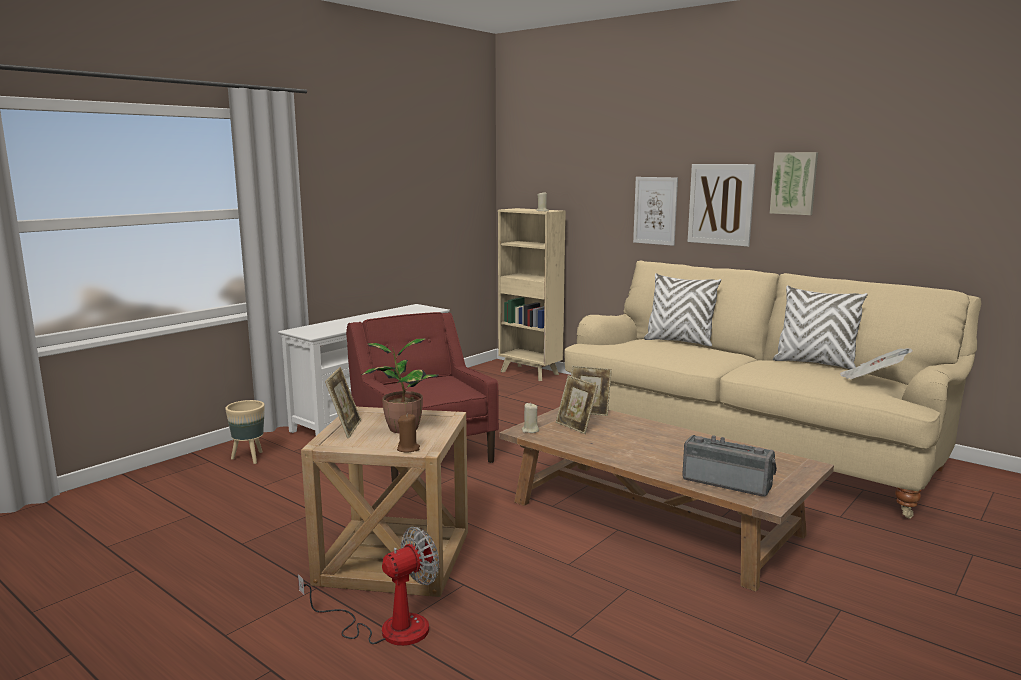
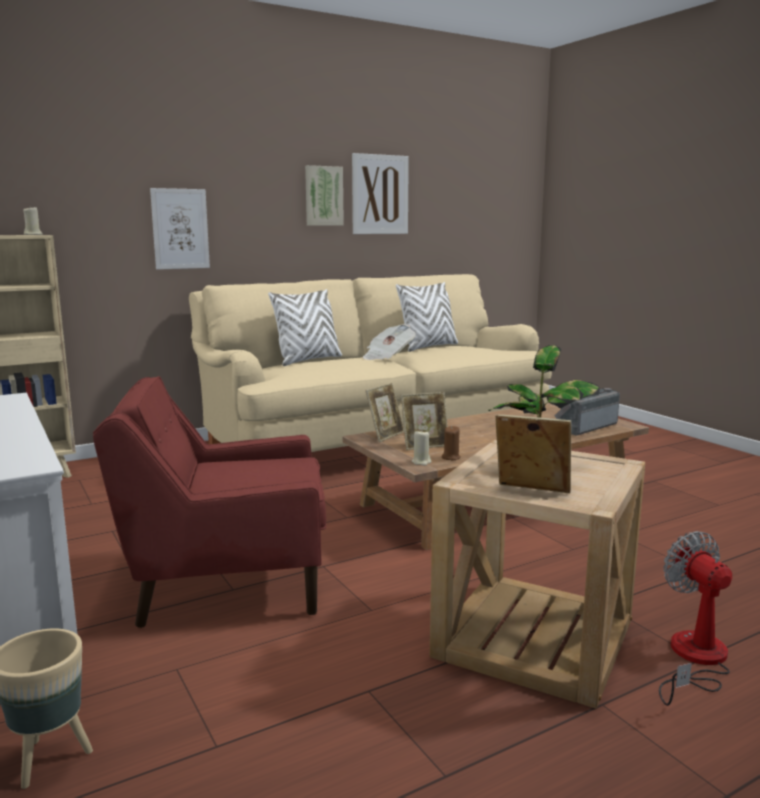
camera: 70 degrees left, 0 degrees up
(408, 449) = (619, 469): brown candle -> brown candle (450, 457)
(720, 204) = (256, 218): picture -> picture (380, 194)
(872, 380) = (483, 345): newspaper -> newspaper (387, 357)

